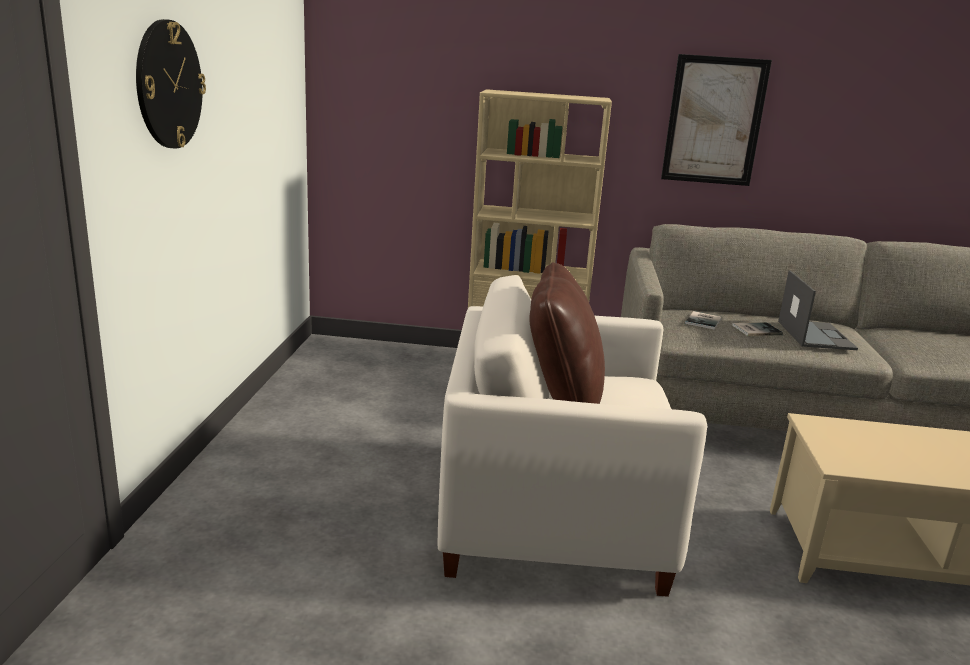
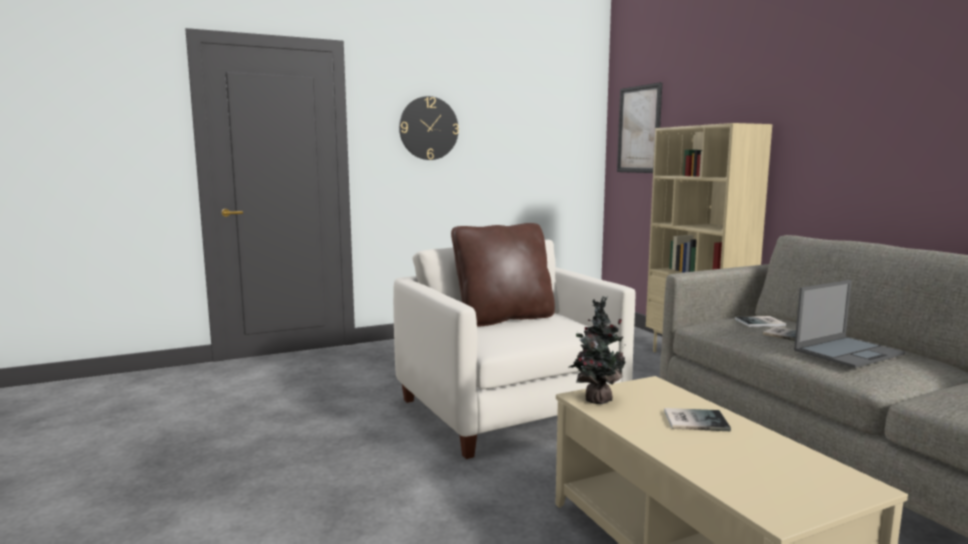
camera: 60 degrees right, 10 degrees down
(714, 121) = (867, 135): picture -> picture (639, 129)
(848, 462) = (595, 399): none -> potted plant
(912, 444) = (693, 420): none -> book

